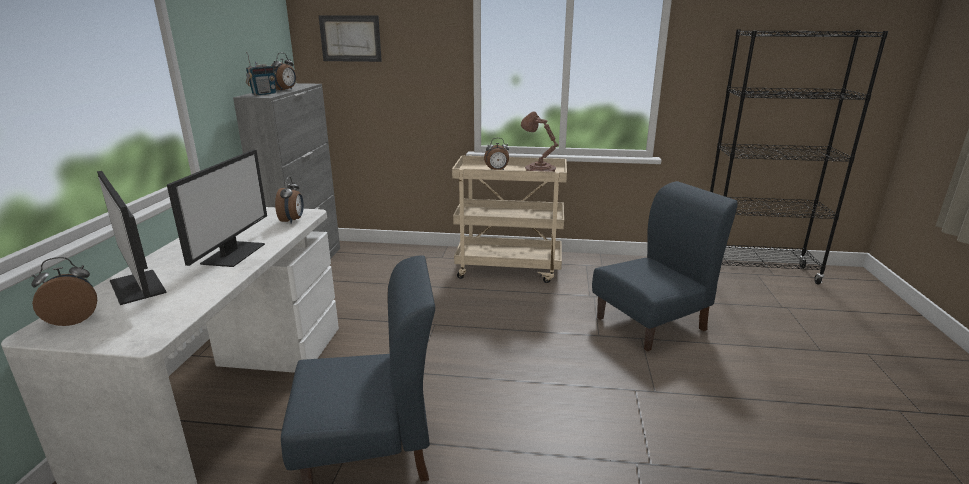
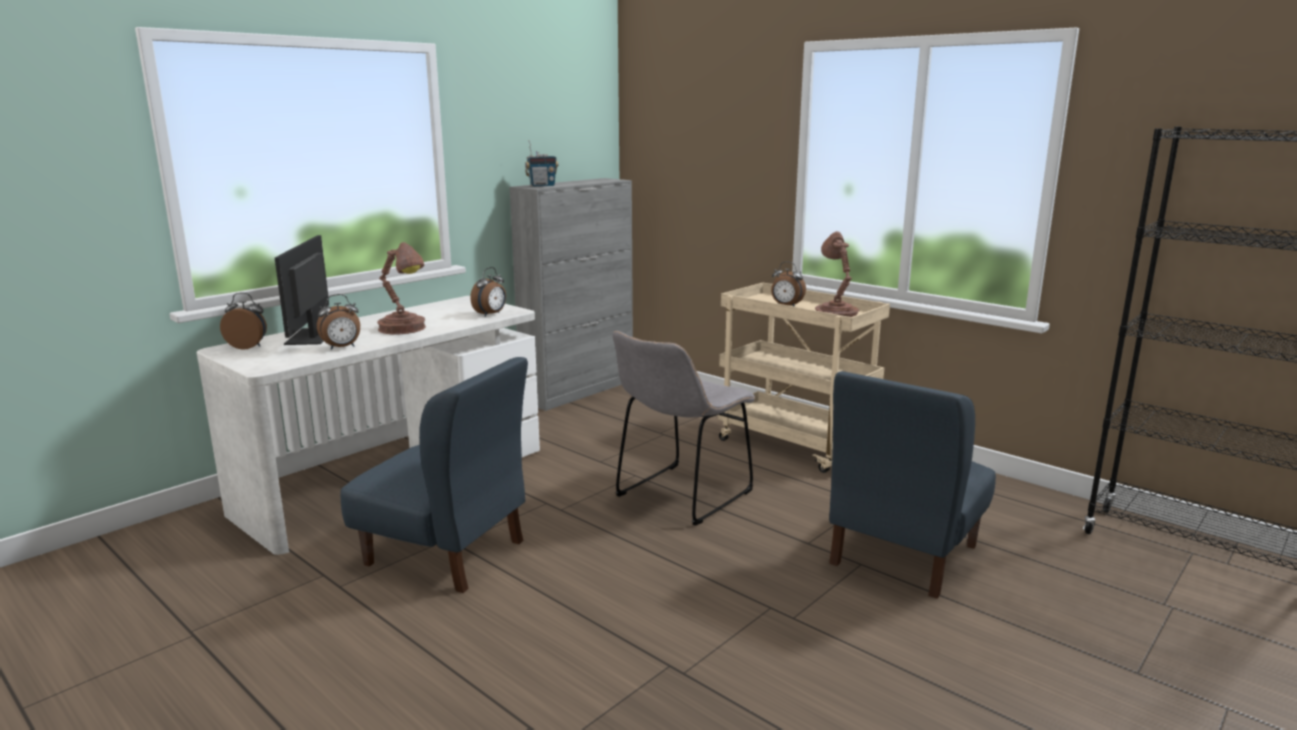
camera: 35 degrees right, 5 degrees down
(233, 253) = (404, 329): monitor -> brown table lamp
(285, 90) = (573, 184): alarm clock -> alarm clock (342, 348)
(350, 38) = (672, 129): picture -> none
(485, 330) = (680, 496): none -> grey chair
(652, 323) = (902, 554): blue chair -> blue chair turned 120 degrees clockwise

